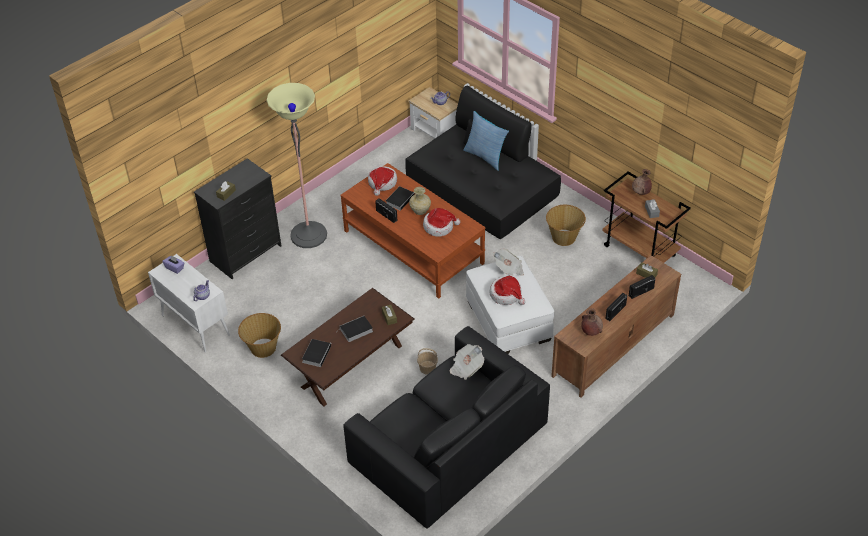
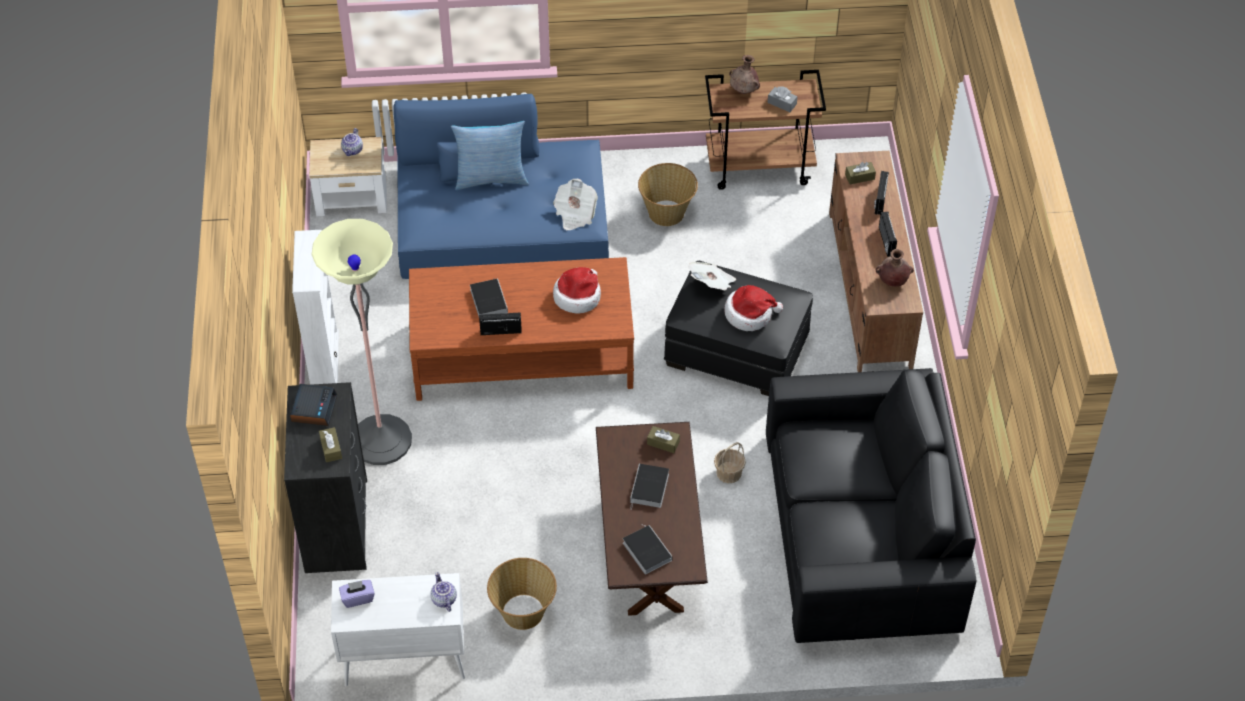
camera: 50 degrees left, 5 degrees up
(243, 174) = (313, 408): none -> alarm clock
(332, 187) = (324, 360): none -> white bookcase
(382, 183) = (439, 297): hat -> none
(420, 211) = (530, 296): beige vase -> none
(466, 367) = (817, 426): newspaper -> newspaper (575, 214)
(482, 188) = (503, 224): black sofa -> blue sofa
(508, 320) = (735, 350): white ottoman -> black ottoman

